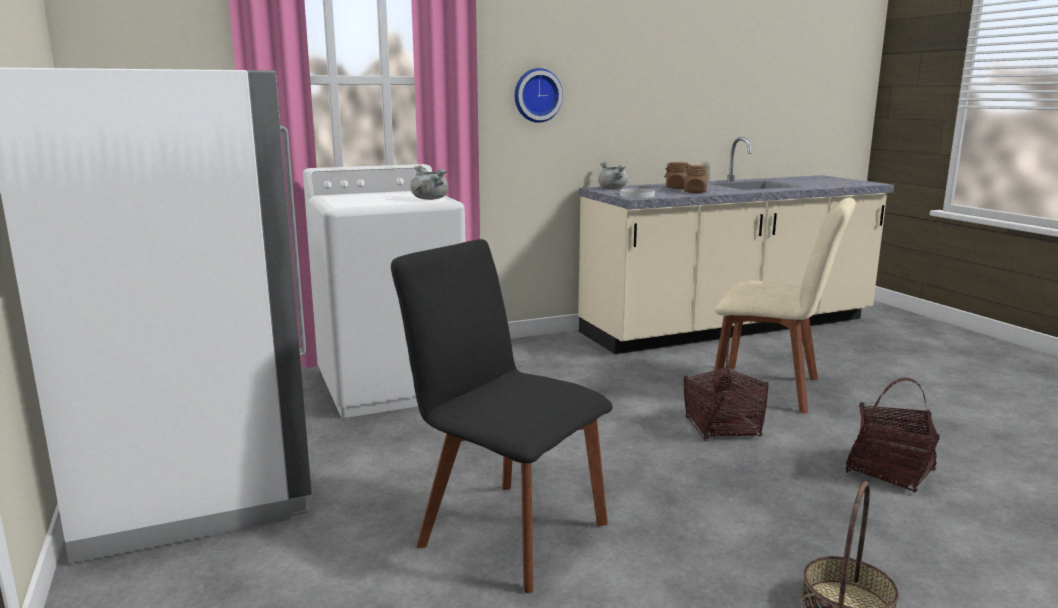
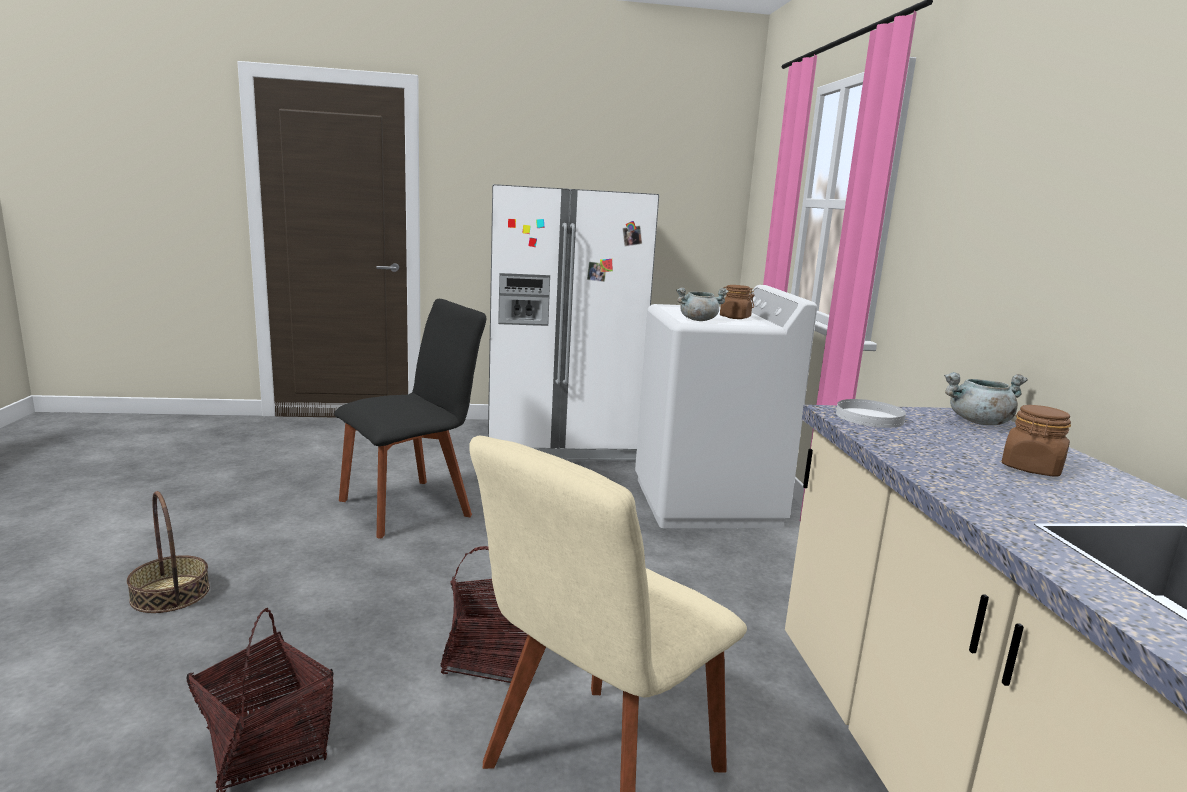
camera: 105 degrees right, 0 degrees up
(536, 95) = (971, 233): wall clock -> none
(695, 192) = (943, 464): brown jar -> brown jar (734, 317)

